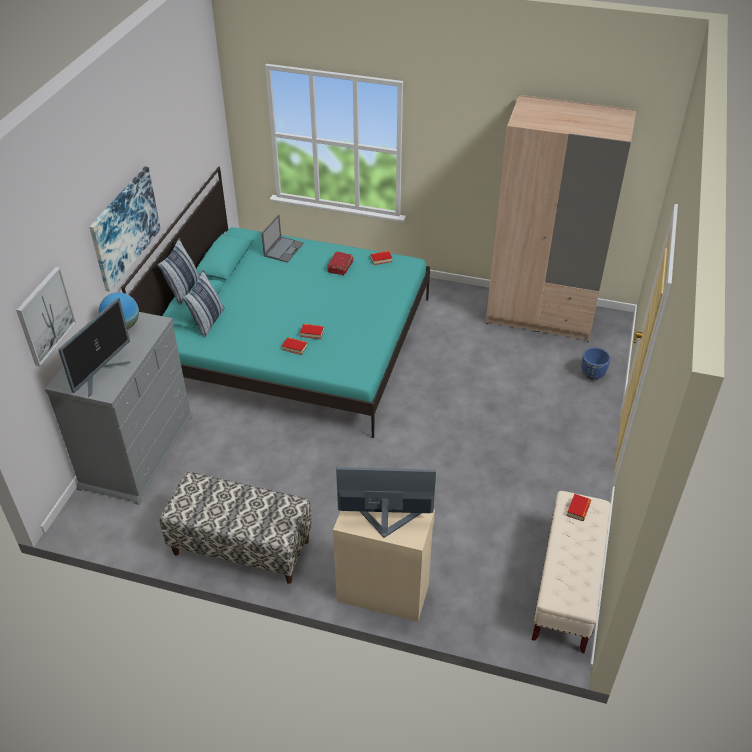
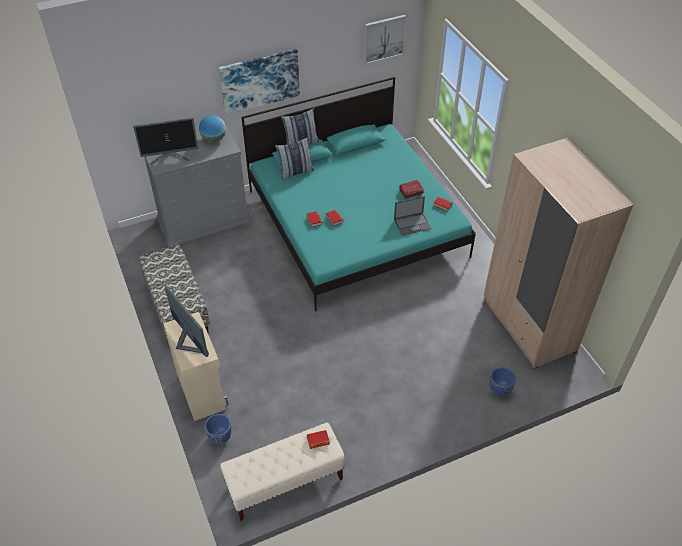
camera: 50 degrees right, 5 degrees up
(45, 316) = (156, 105): picture -> picture (384, 38)
(284, 249) = (397, 158): laptop -> laptop (412, 224)
(461, 610) = (220, 437): none -> blue planter

